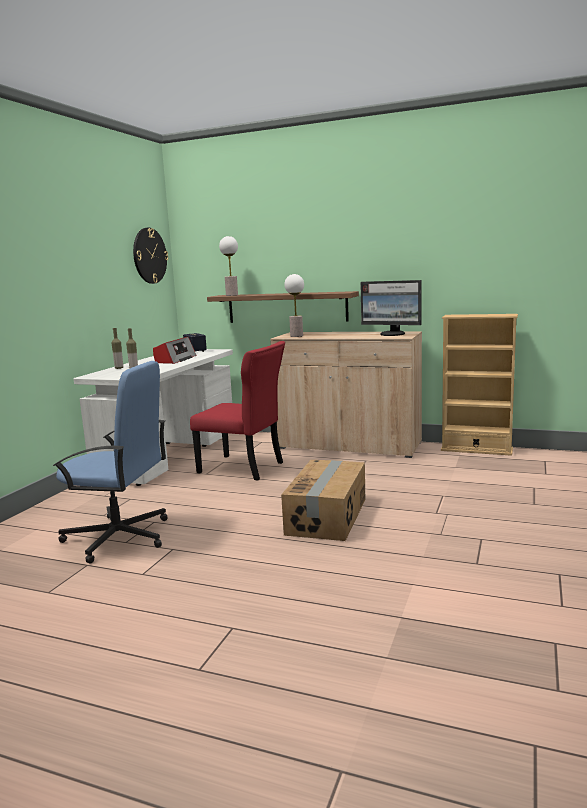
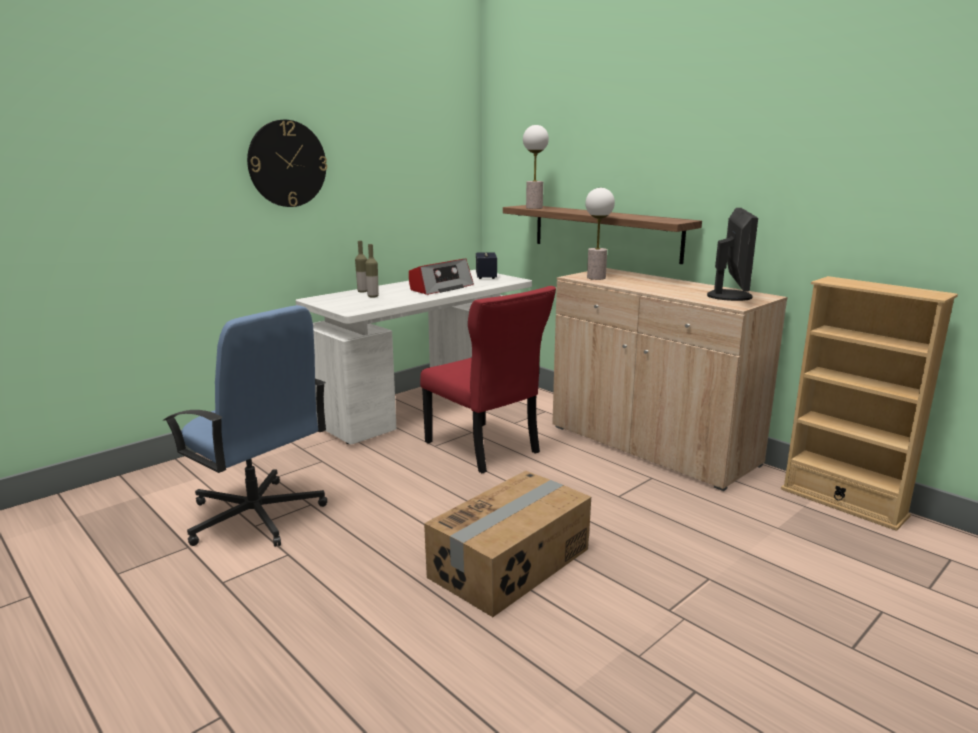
camera: 25 degrees right, 5 degrees up
(149, 255) = (441, 146): wall clock -> wall clock (287, 164)
(392, 334) = (731, 296): monitor -> monitor turned 135 degrees counterclockwise

